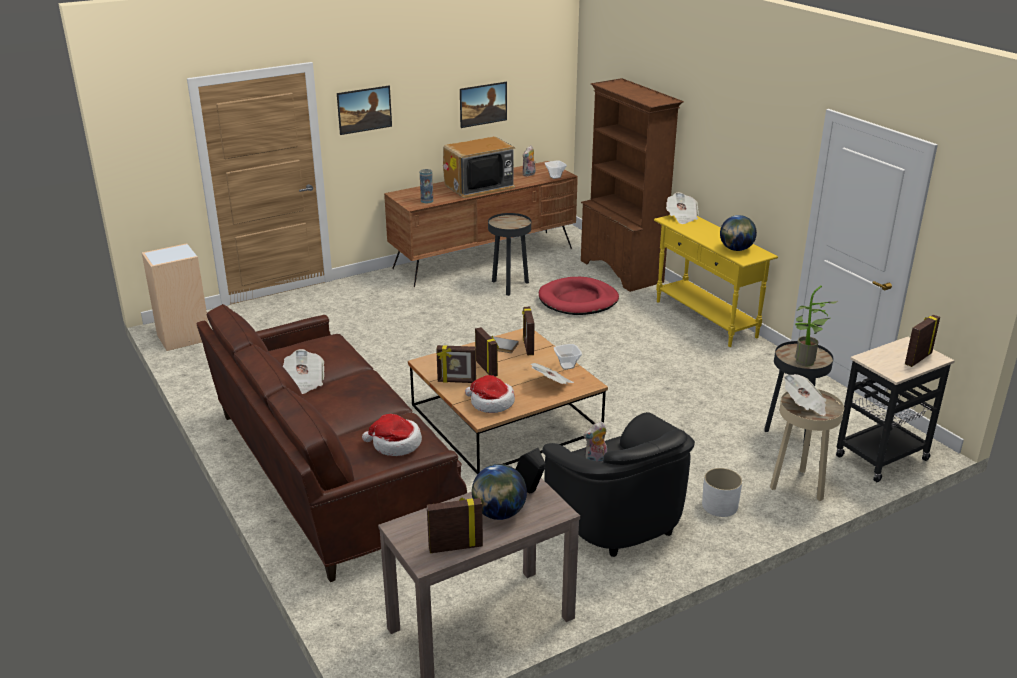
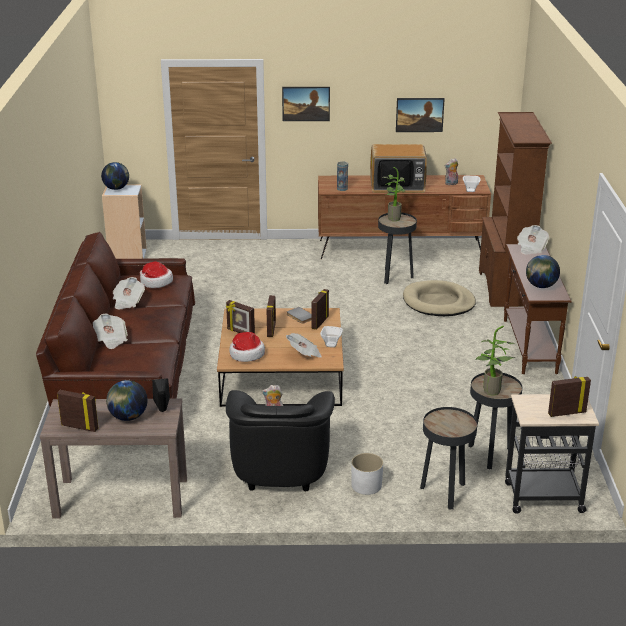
camera: 30 degrees right, 0 degrees up
(161, 254) = (116, 188): none -> globe
(395, 444) = (136, 358): hat -> hat (155, 282)
(501, 220) = (393, 218): none -> potted plant
(578, 300) = (438, 302): red dog bed -> beige dog bed
(705, 319) = (529, 346): yellow console table -> brown console table
(797, 487) = (444, 494): beige side table -> black side table
(804, 405) = (444, 421): newspaper -> newspaper (111, 340)

